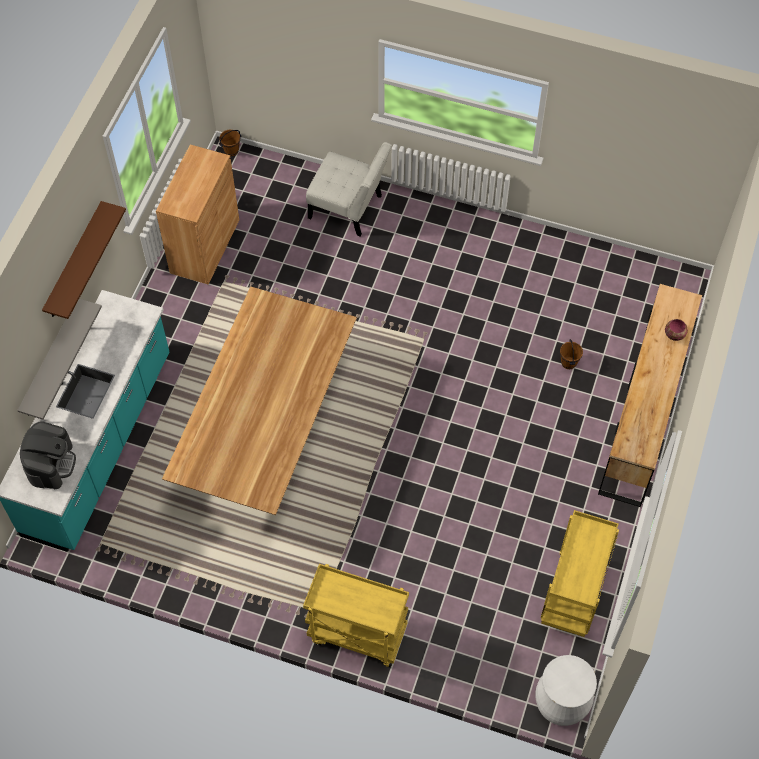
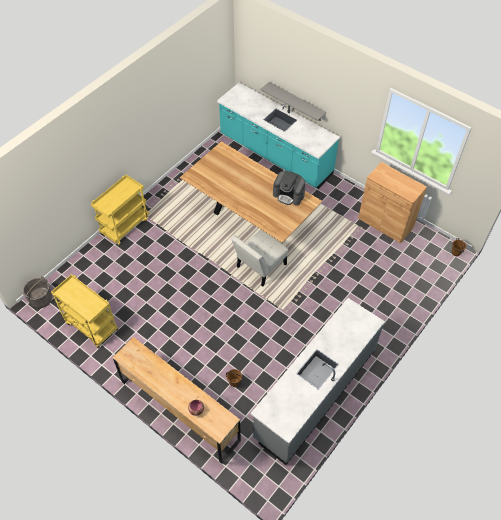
camera: 110 degrees right, 5 degrees down
(50, 463) = (245, 101): coffee machine -> coffee machine (289, 195)
(74, 262) = (334, 97): brown shelf -> none
(349, 209) = (393, 300): white chair -> white chair (259, 267)
(538, 265) = (315, 393): none -> grey counter
(562, 701) = (41, 299): white stool -> grey bucket

